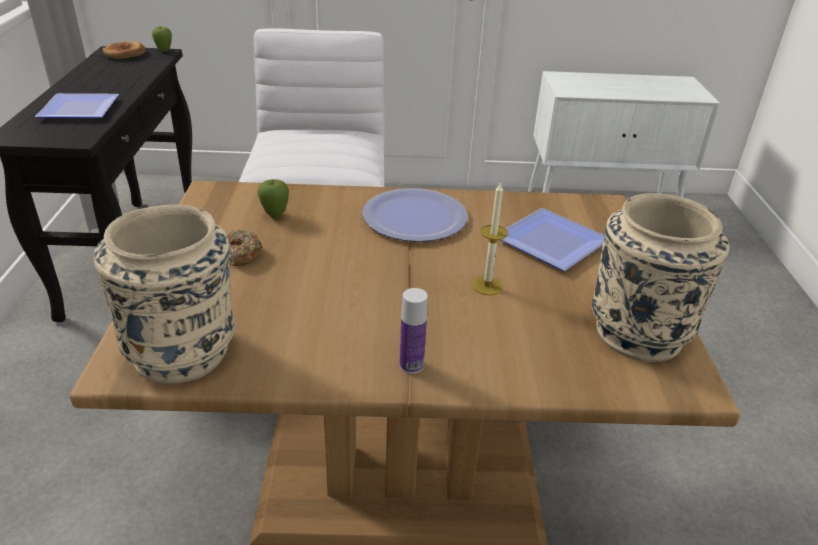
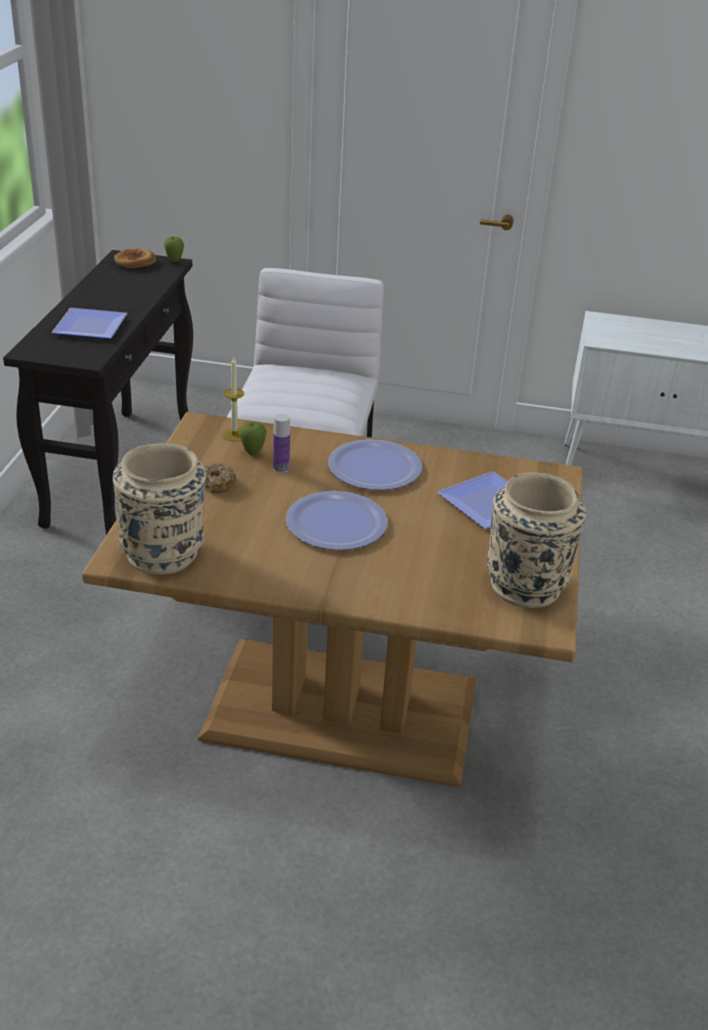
camera: 10 degrees right, 0 degrees up
(392, 284) = (336, 523): none -> plate
(411, 365) = (332, 585): bottle -> bottle (281, 468)
(487, 286) = (415, 533): candle -> candle (234, 435)

